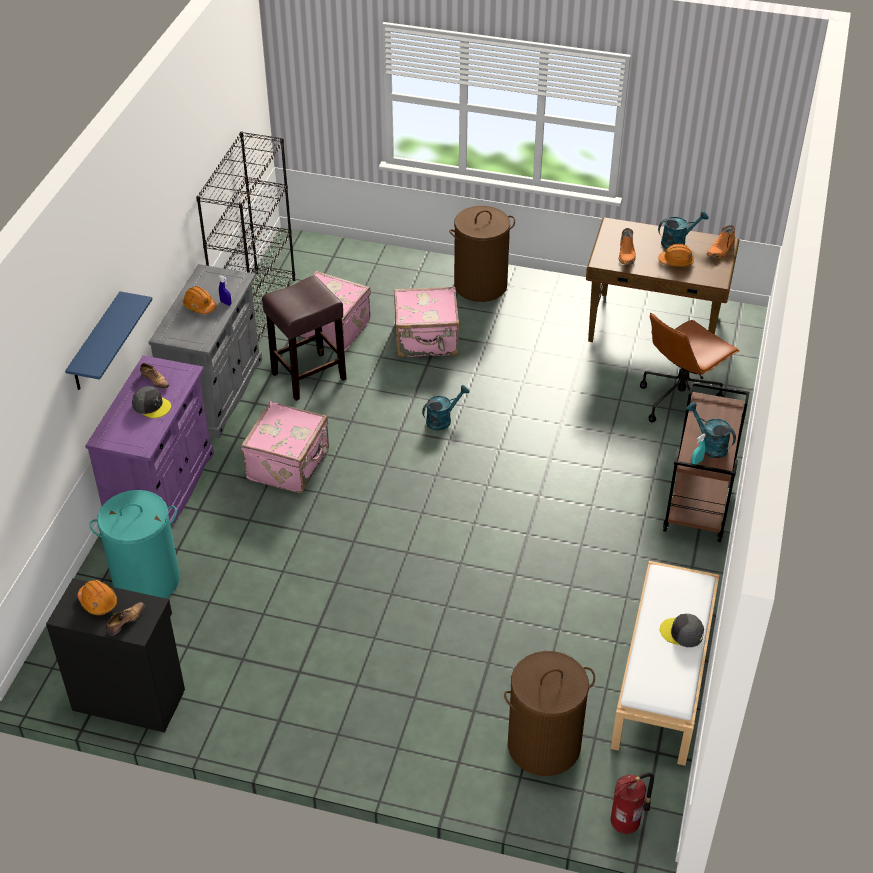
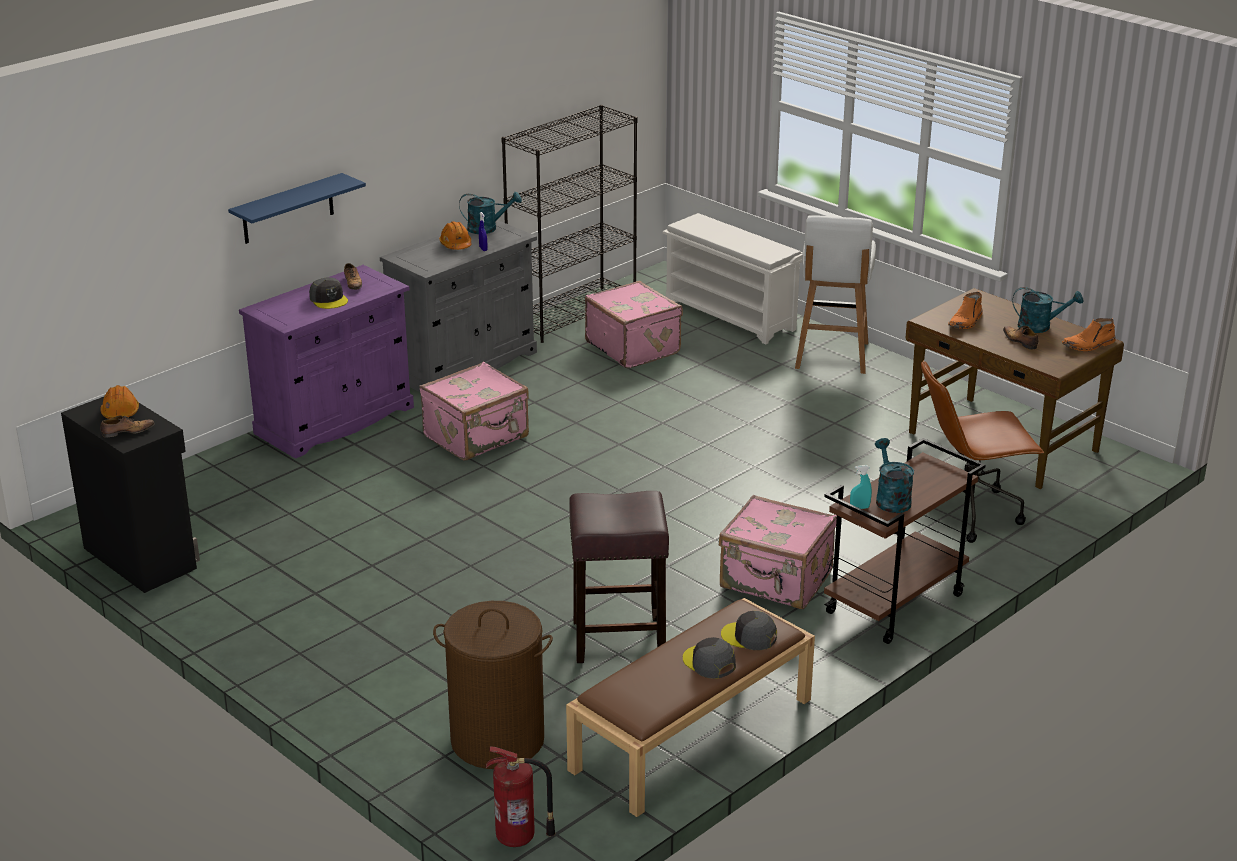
camera: 30 degrees right, 15 degrees down
(147, 580) = (250, 479): turquoise laundry basket -> none
(308, 377) = (568, 377): brown stool -> brown stool (617, 640)
(378, 269) = (731, 316): none -> white shoe rack
(427, 341) = (724, 383): pink suitcase -> pink suitcase (776, 581)
(442, 420) = (673, 449): turquoise watering can -> turquoise watering can (488, 228)
(480, 286) = (831, 356): brown laundry basket -> white stool
(663, 679) = (691, 735): white bench -> brown bench
(676, 261) = (1020, 341): orange hard hat -> shoe
(687, 597) = (749, 636): none -> grey cap

